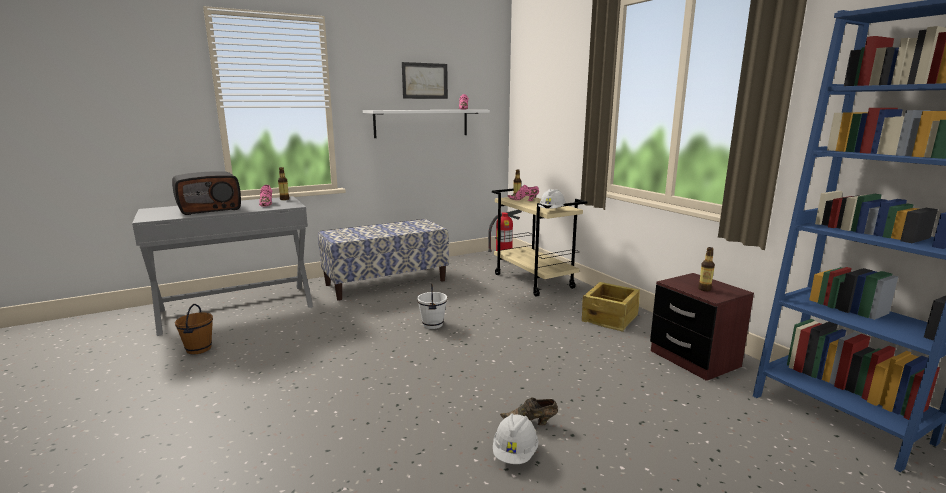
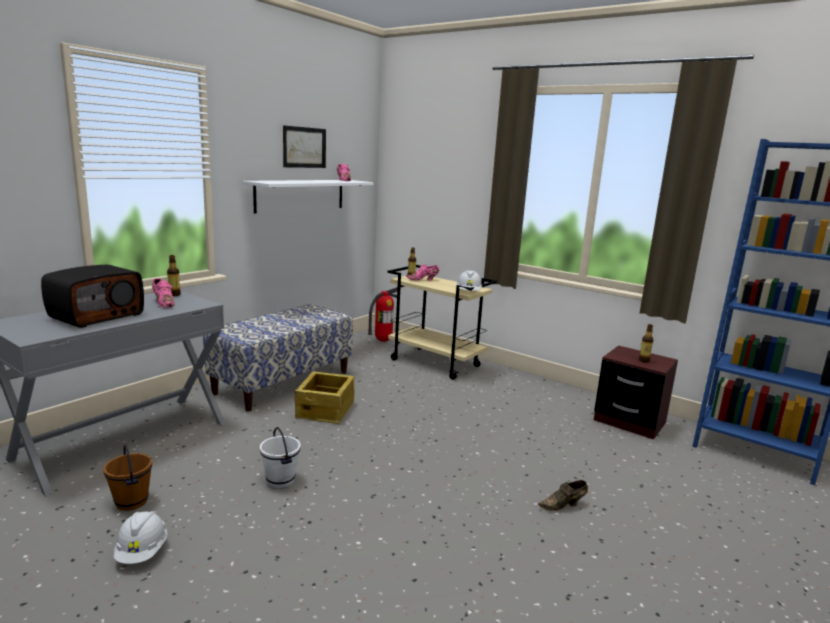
camera: 25 degrees left, 0 degrees up
(433, 325) = (384, 424): white bucket -> white bucket (281, 480)
(515, 453) = (577, 536): white hard hat -> white hard hat (142, 552)
(610, 318) = (535, 393): crate -> crate (326, 410)

